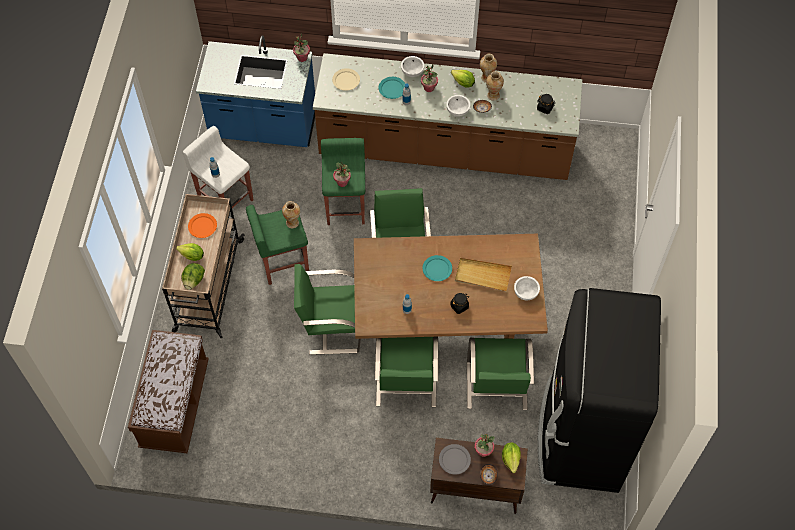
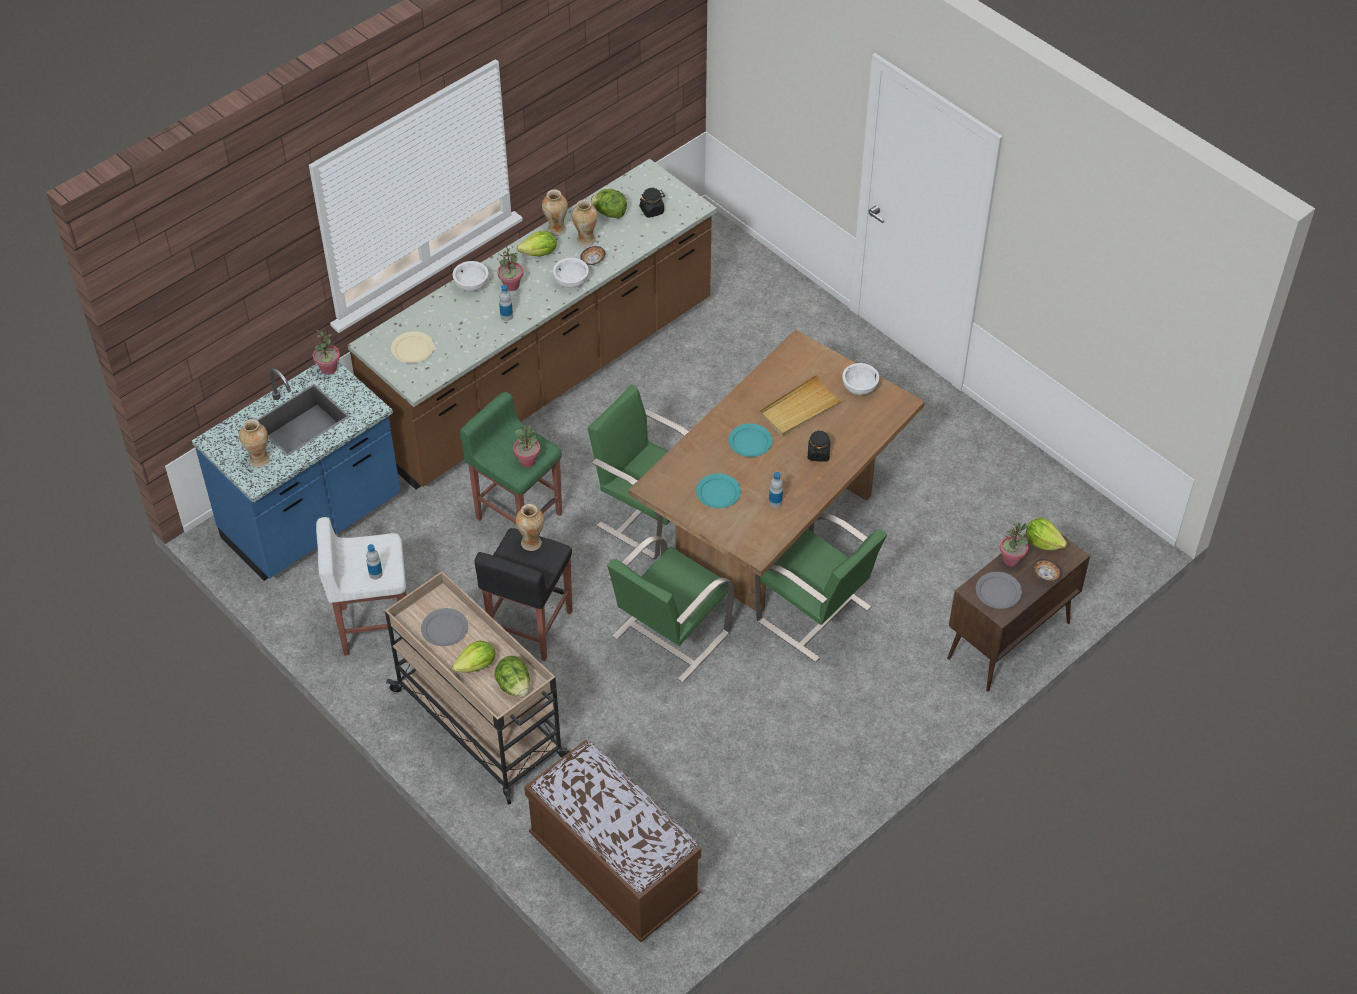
camera: 50 degrees left, 10 degrees down
(202, 226) = (444, 629): orange plate -> grey plate
(221, 75) = (259, 459): none -> vase
(283, 263) = (530, 627): green stool -> black stool
(392, 89) = (474, 317): turquoise plate -> turquoise plate (718, 492)
(496, 387) = (899, 536): green chair -> none
(523, 91) = (609, 213): none -> lettuce
(580, 435) = (1027, 503): black fridge -> none

